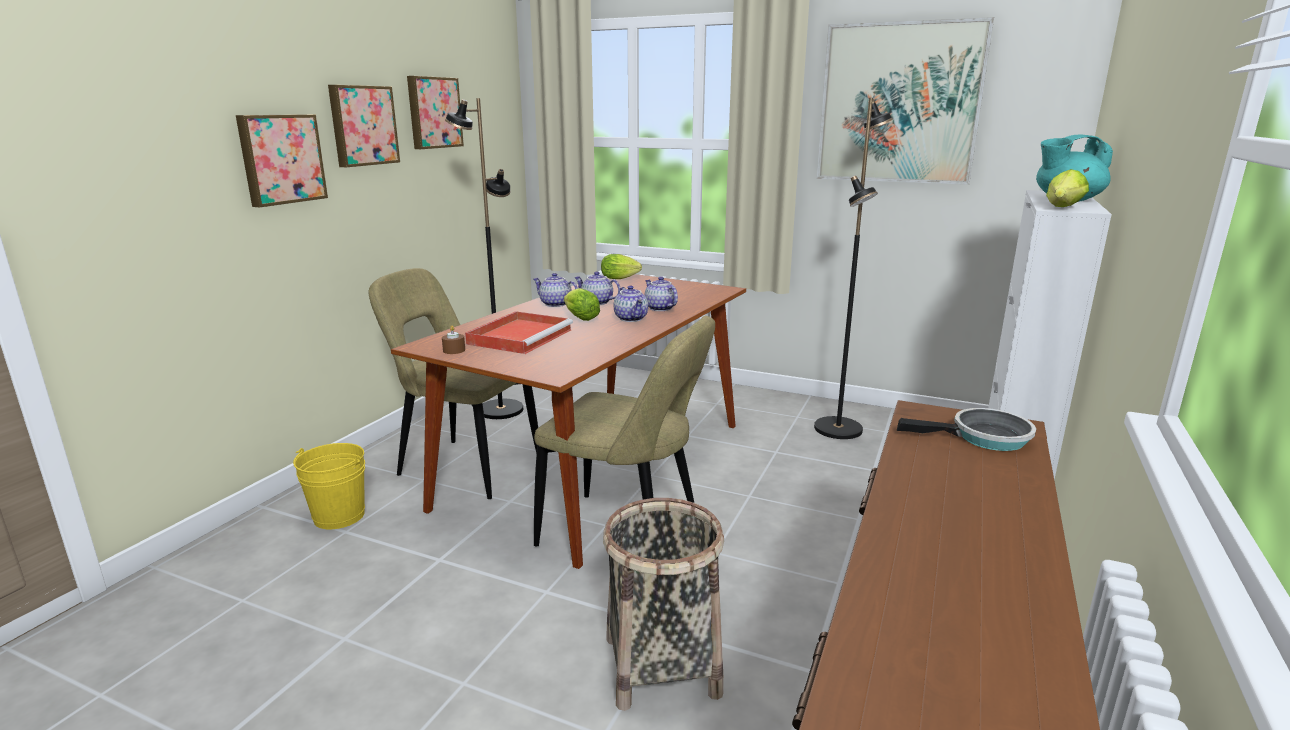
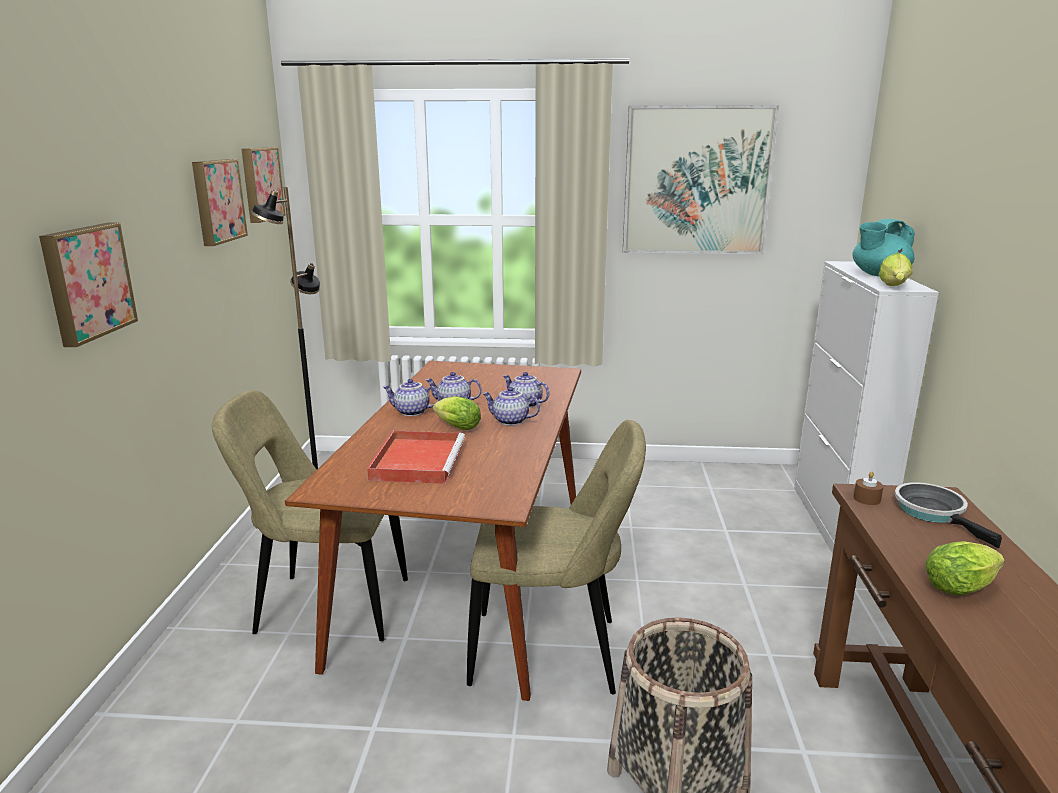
camera: 20 degrees left, 0 degrees up
(339, 516) = (214, 703): yellow bucket -> none
(362, 125) = (157, 227): picture -> picture (260, 184)
(454, 350) = (363, 491): brown candle -> brown candle (867, 499)
(621, 279) = (448, 370): lettuce -> lettuce (962, 587)
(632, 319) = (510, 421): teapot -> teapot turned 150 degrees clockwise
(839, 429) = (670, 492): black floor lamp -> none
(984, 438) = (933, 513): frying pan -> frying pan turned 90 degrees counterclockwise

